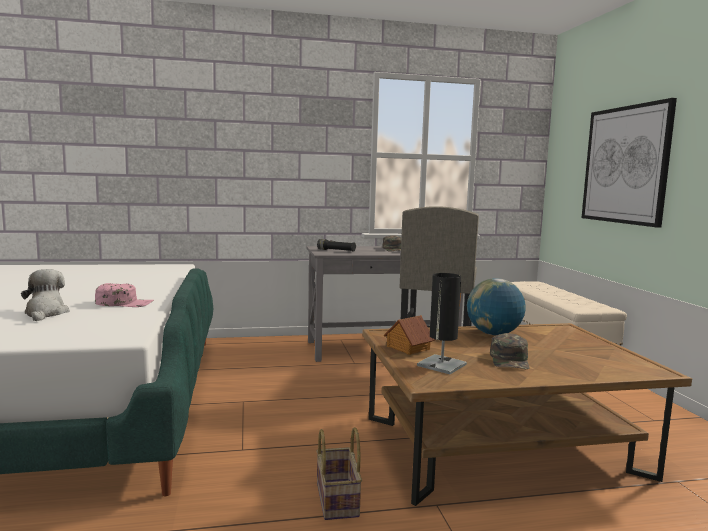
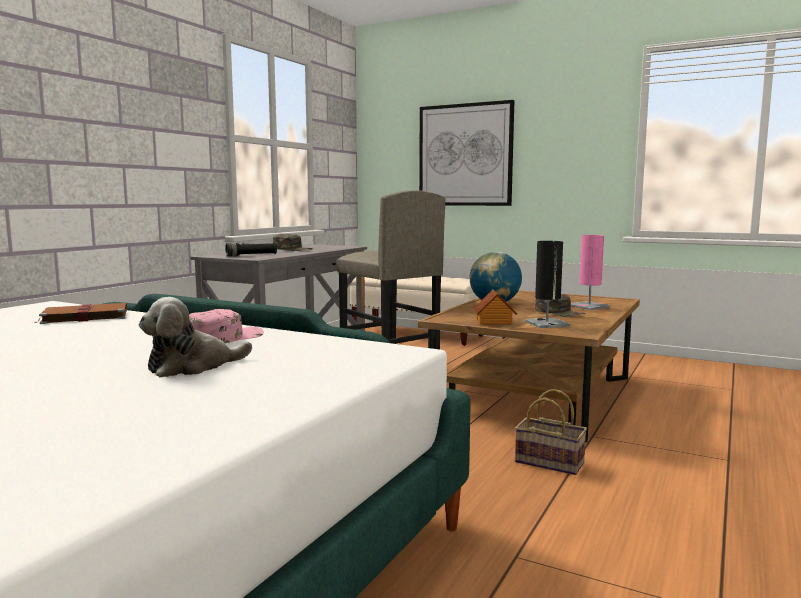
camera: 50 degrees left, 0 degrees up
(45, 313) = (192, 366): plush toy -> plush toy turned 60 degrees counterclockwise
(153, 276) = (84, 317): none -> brown book
(575, 365) = (589, 306): none -> pink table lamp

